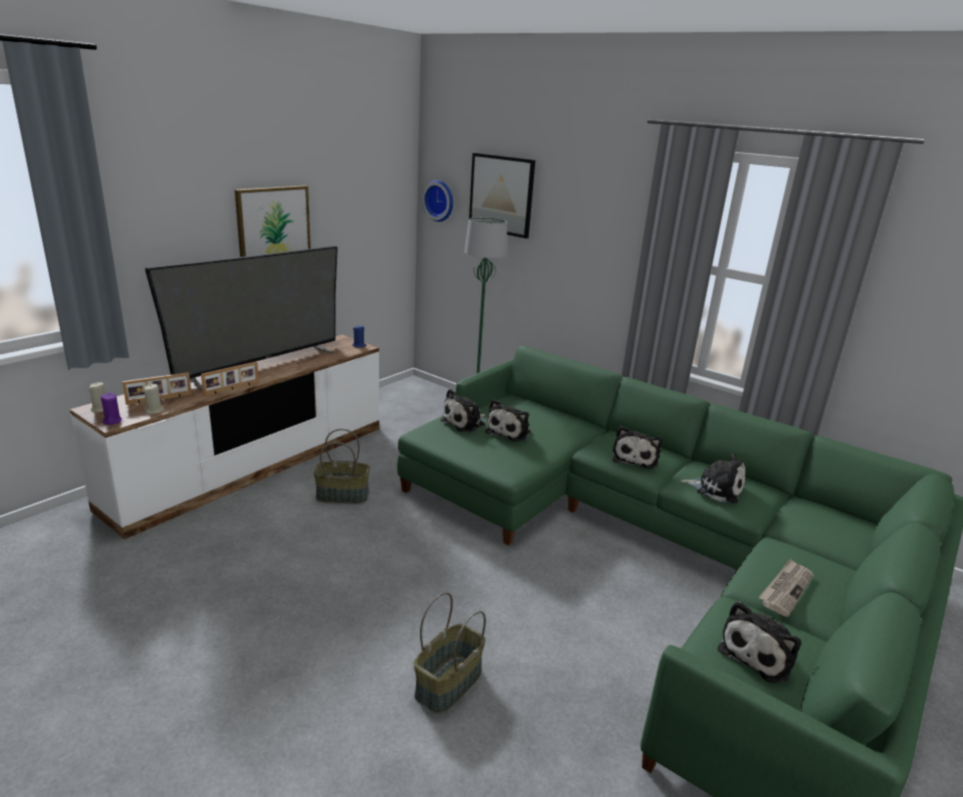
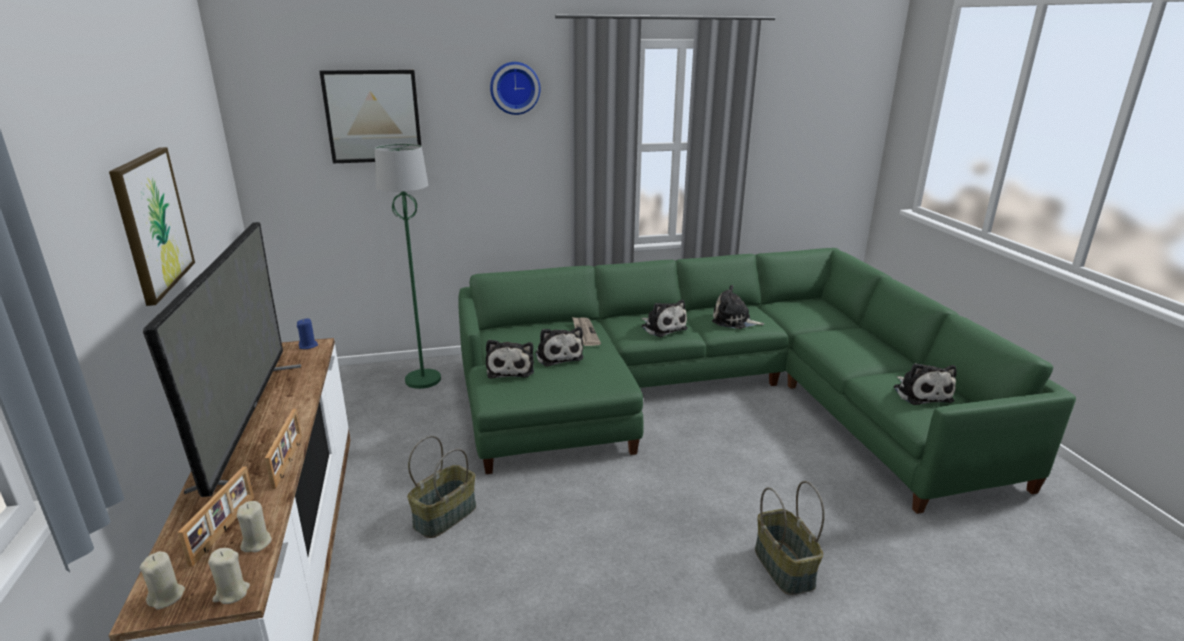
camera: 50 degrees left, 0 degrees up
(112, 421) = (231, 593): purple candle -> beige candle
(440, 200) = (273, 139): wall clock -> wall clock (514, 88)
(716, 489) = (734, 321): plush toy -> plush toy turned 135 degrees counterclockwise
(785, 589) = (864, 354): newspaper -> newspaper (584, 333)

